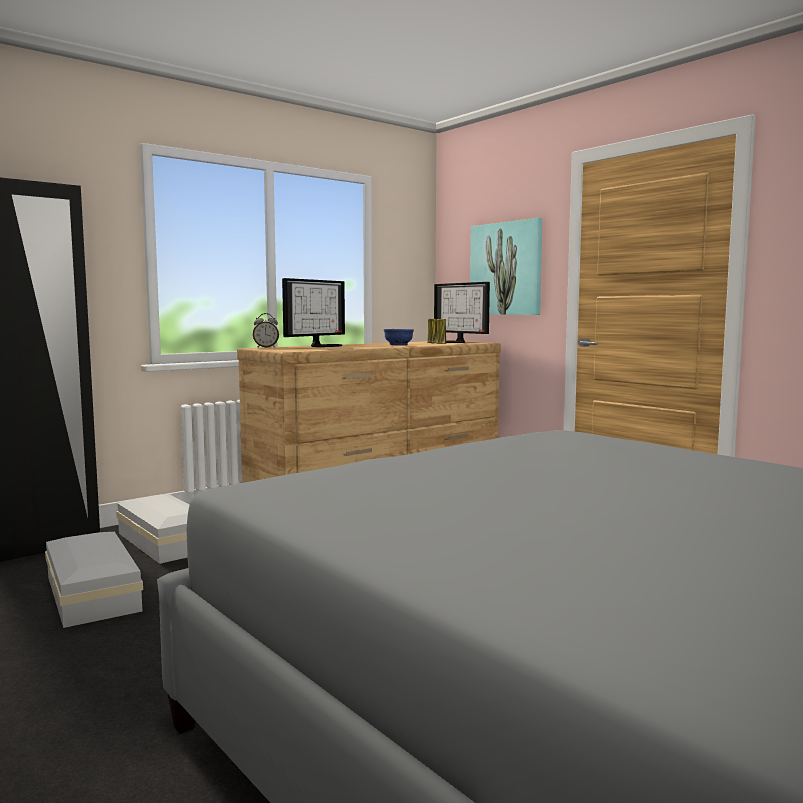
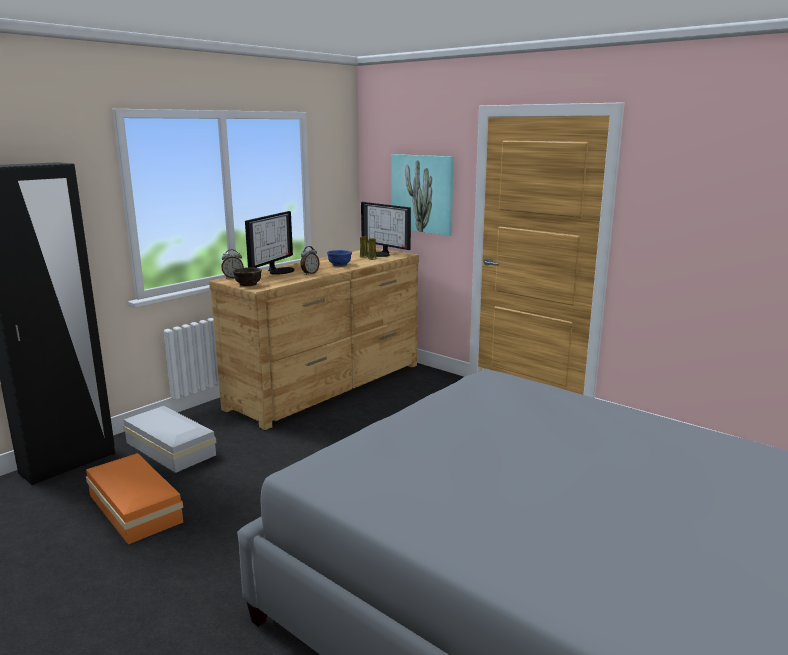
camera: 10 degrees left, 10 degrees up
(94, 592) = (136, 507): white storage box -> orange storage box
(278, 349) = (248, 284): none -> brown bowl
(358, 347) = (309, 273): none -> alarm clock

